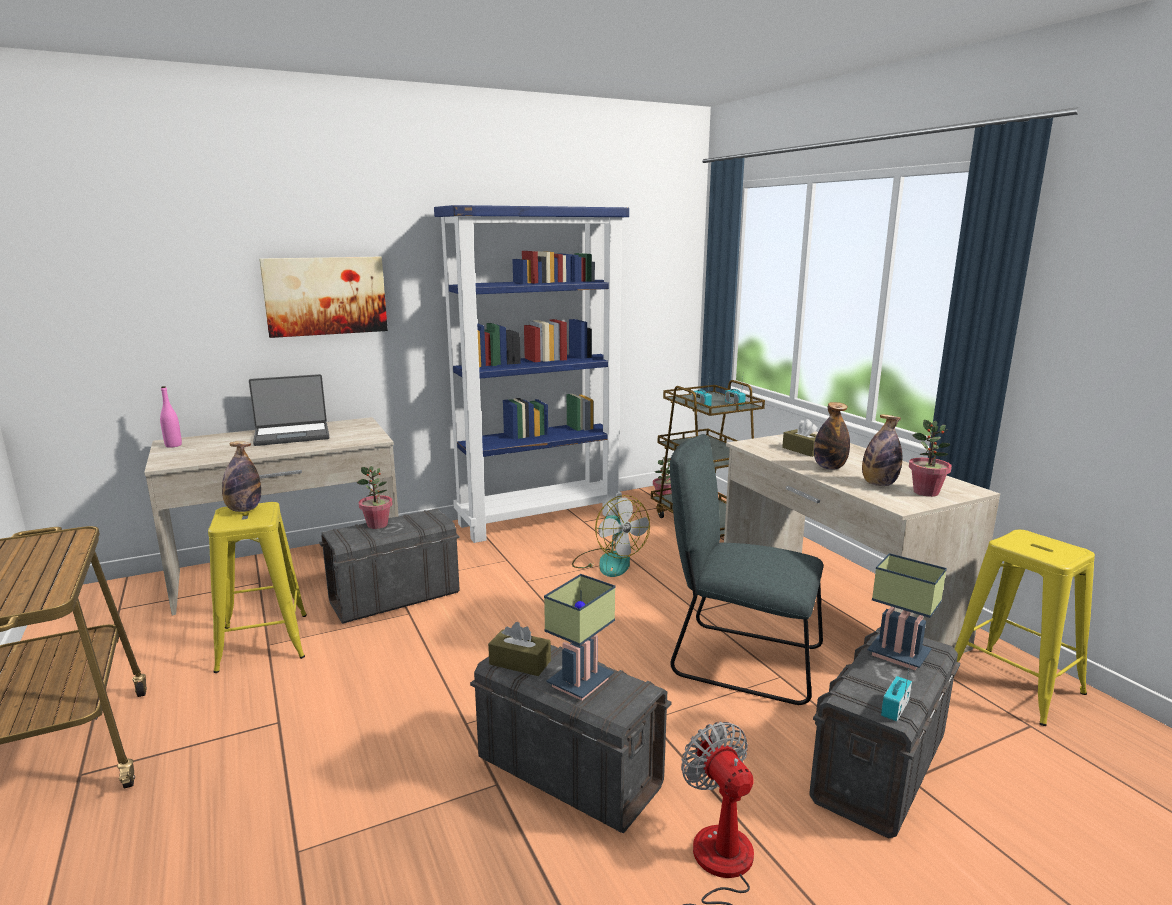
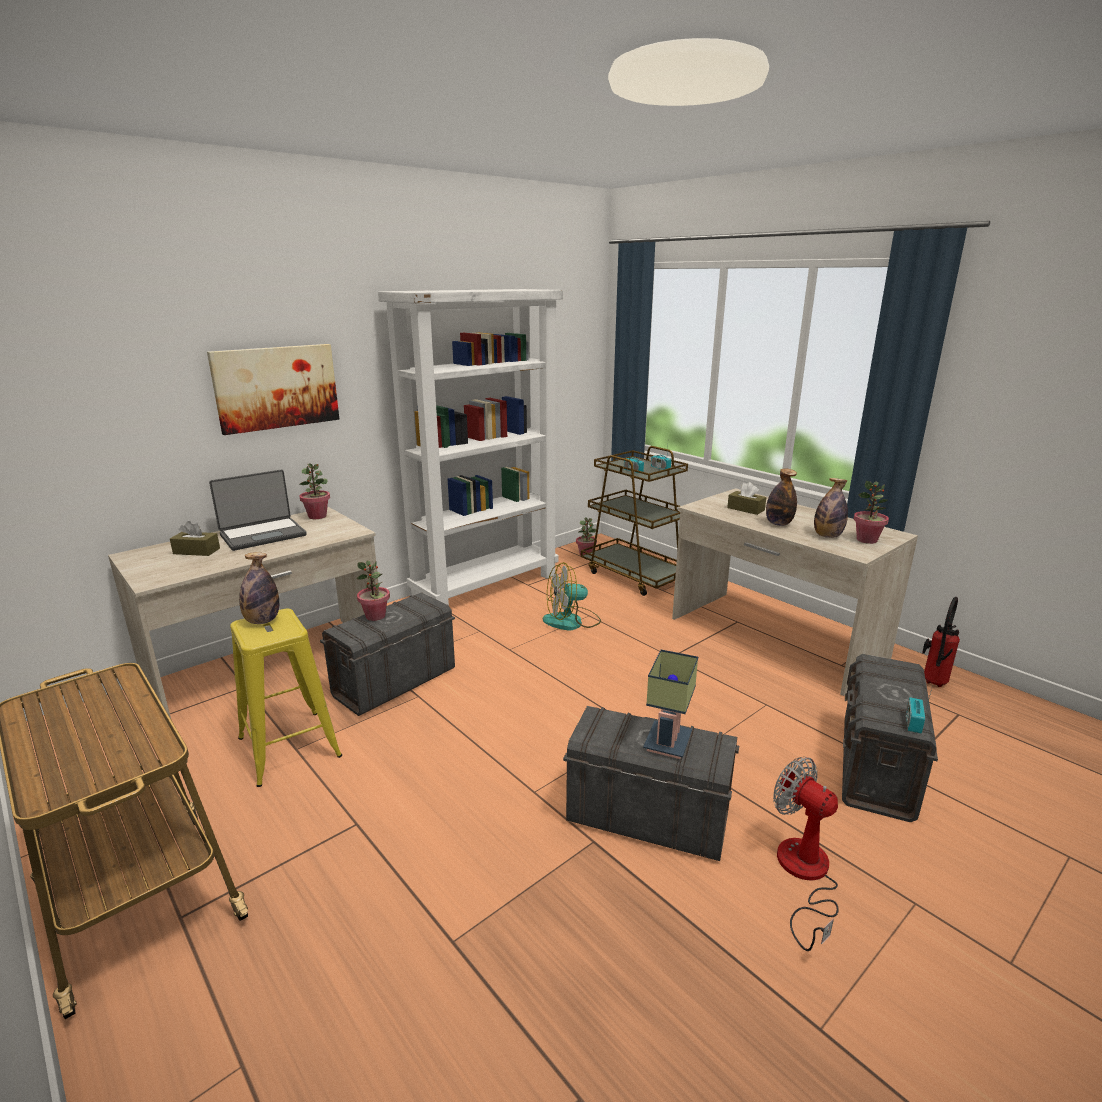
camera: 15 degrees left, 5 degrees up
(173, 445) = (139, 558): pink bottle -> none
(354, 424) = (317, 516): none -> potted plant
(520, 662) = (604, 733): brown tissue box -> brown tissue box (196, 551)
(539, 519) = (486, 587): blue bookcase -> white bookcase
(608, 562) = (572, 621): fan -> fan turned 120 degrees clockwise
(739, 660) = (728, 695): grey chair -> none
(901, 654) = (890, 677): table lamp -> none
(1013, 685) = (932, 683): yellow stool -> fire extinguisher

